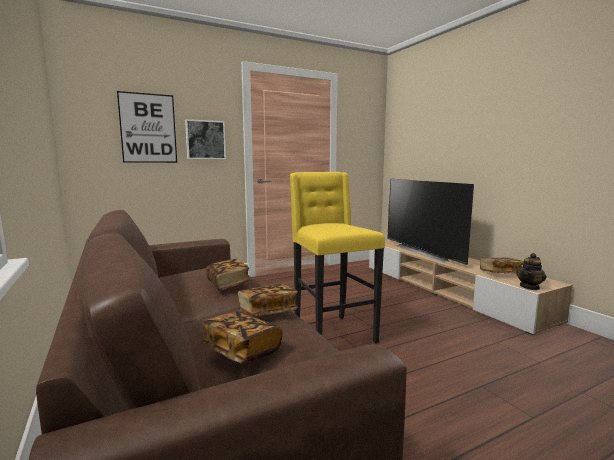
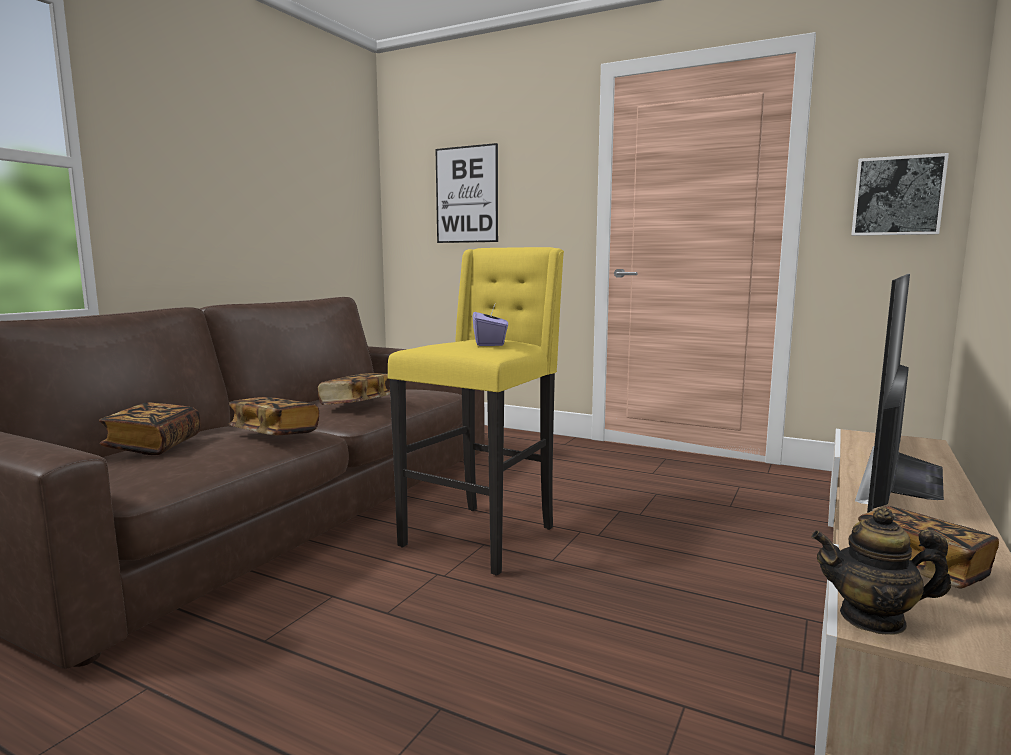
camera: 55 degrees right, 0 degrees up
(205, 140) = (537, 205): picture -> picture (897, 196)
(341, 225) = (490, 343): none -> purple tissue box

